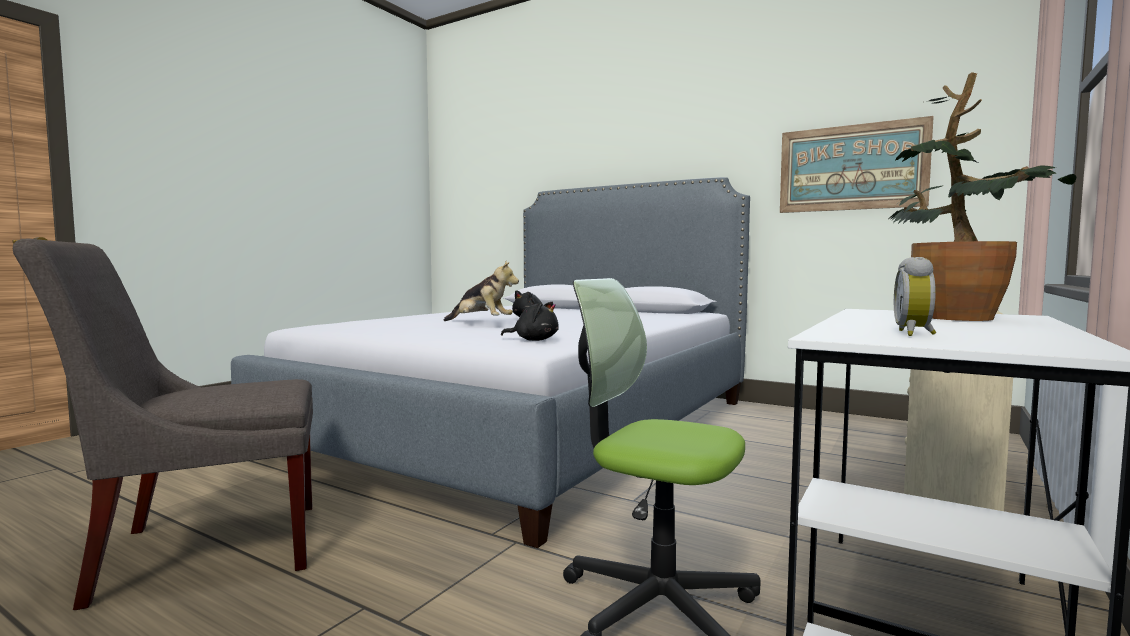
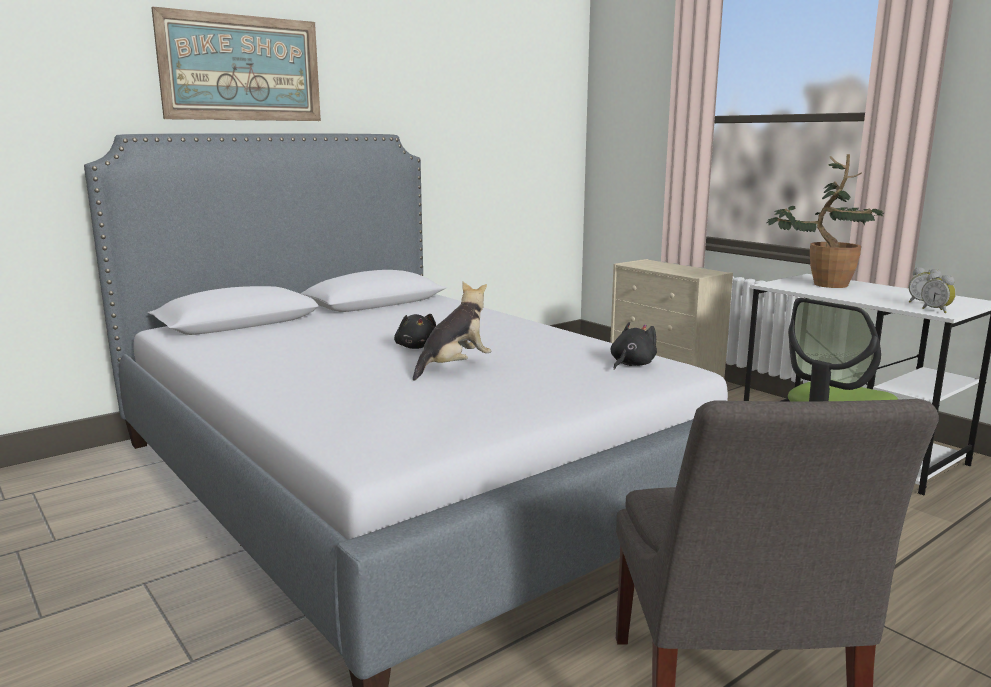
camera: 70 degrees left, 10 degrees up
(851, 167) = (487, 133): picture -> picture (241, 68)
(852, 335) = (936, 310): none -> alarm clock

